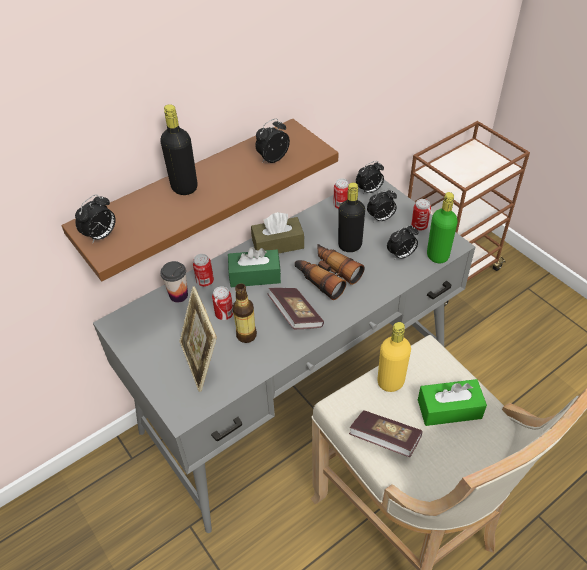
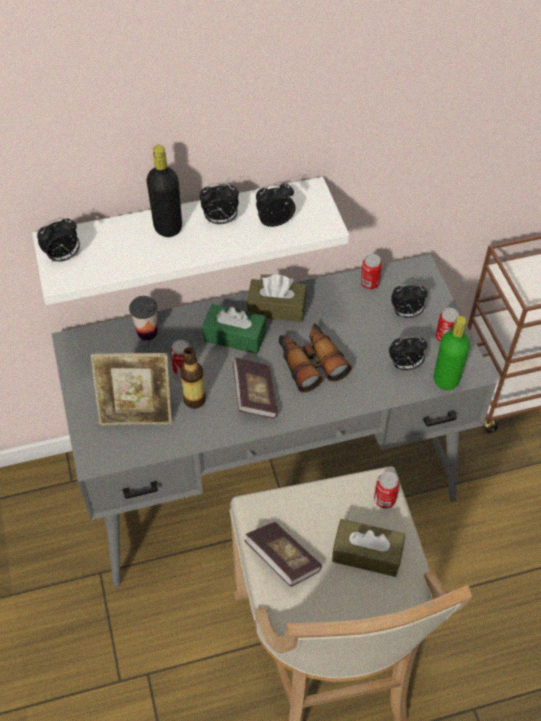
camera: 20 degrees right, 5 degrees up
(190, 194) = (184, 231): brown shelf -> white shelf
(201, 362) = (137, 413): picture frame -> picture frame turned 90 degrees counterclockwise
(205, 281) = (180, 326): can -> can (384, 500)
(350, 245) = (354, 335): black bottle -> none
(369, 191) = (411, 275): alarm clock -> alarm clock (220, 220)
(390, 382) = (321, 503): yellow bottle -> none
(449, 409) = (367, 554): green tissue box -> brown tissue box

